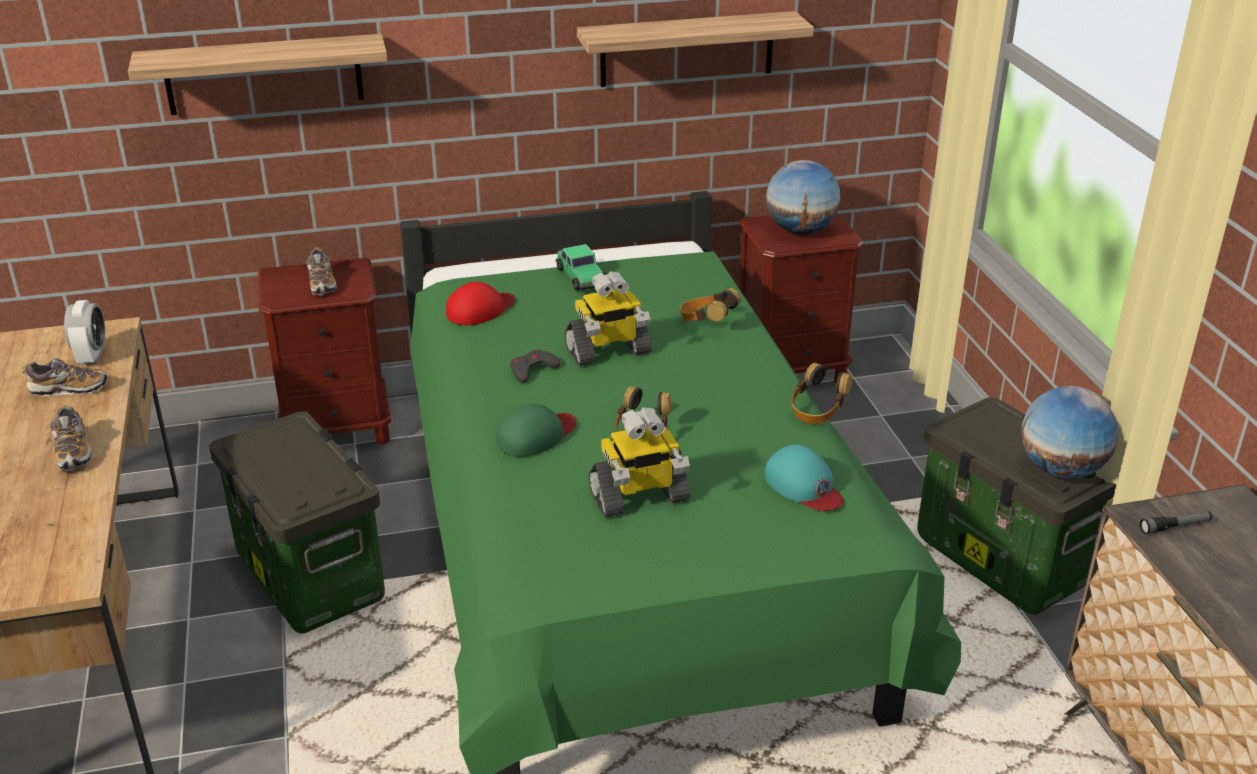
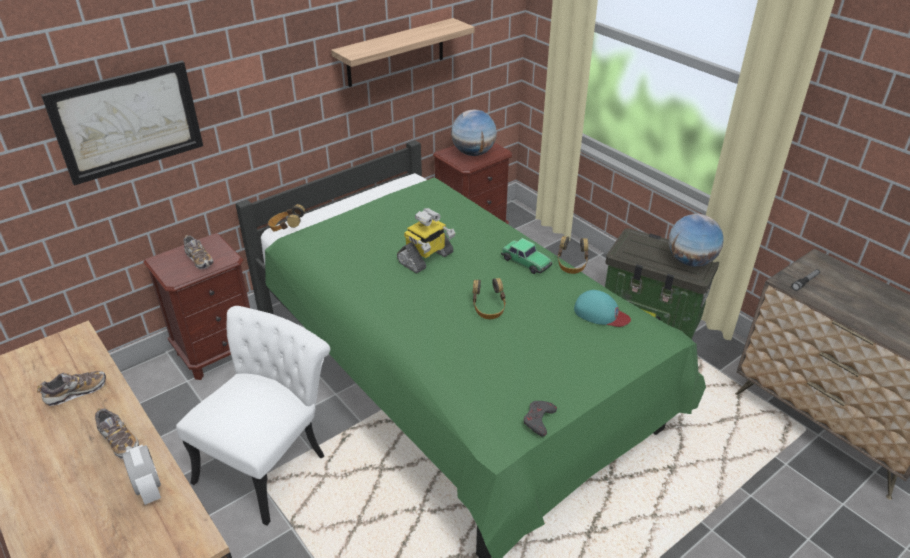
camera: 25 degrees left, 5 degrees up
(92, 356) = (74, 361): alarm clock -> alarm clock (149, 489)
(264, 74) = (127, 121): shelf -> picture
(312, 578) = (270, 460): storage box -> white chair
(480, 309) = (324, 251): red cap -> none
(532, 370) = (389, 283): grey game controller -> grey game controller (539, 420)
(536, 435) = (426, 327): green cap -> none
(581, 277) = (371, 213): toy car -> toy car (526, 262)
(639, 497) = (518, 349): toy robot -> none
(706, 322) = (468, 224): headphones -> headphones (287, 228)

